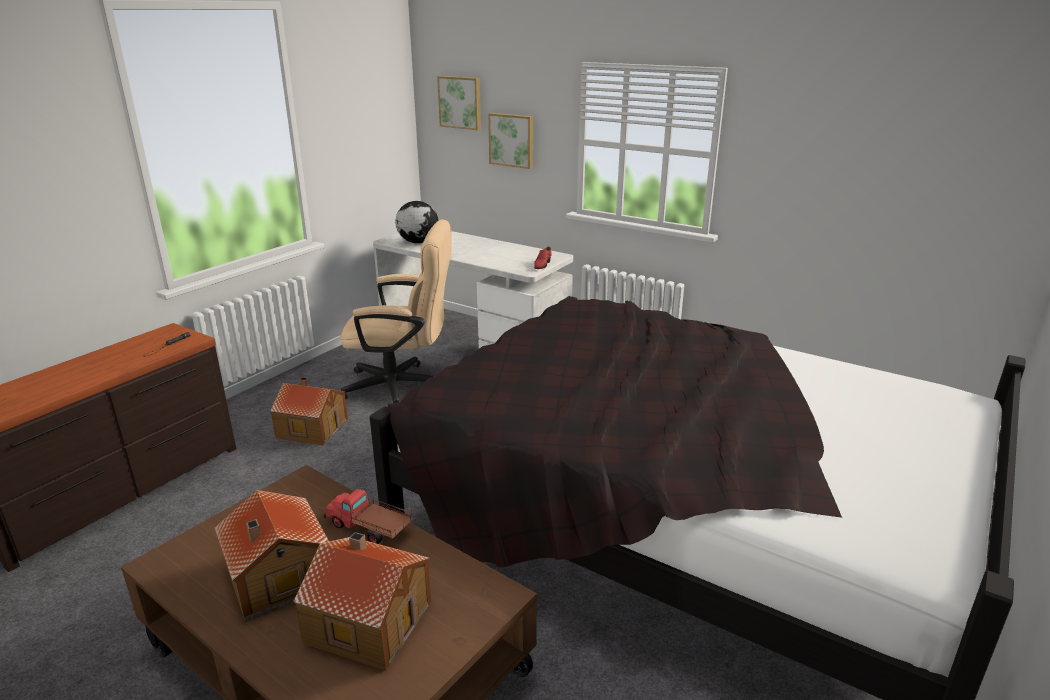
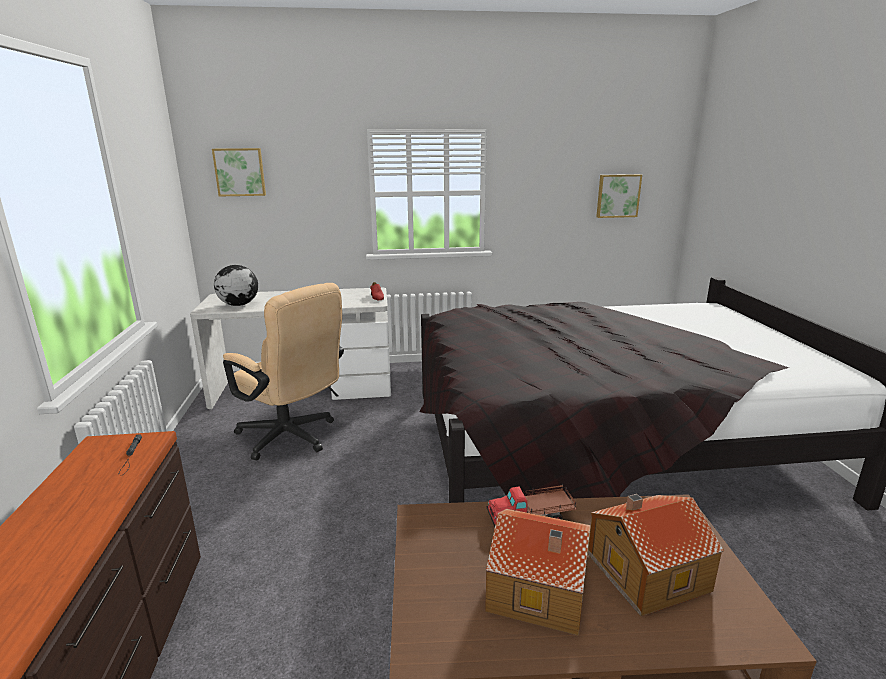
camera: 40 degrees left, 5 degrees down
(312, 427) = (254, 502): toy house -> none
(403, 387) = (292, 438): beige office chair -> beige office chair turned 75 degrees clockwise
(512, 140) = (301, 201): picture -> picture (617, 195)

